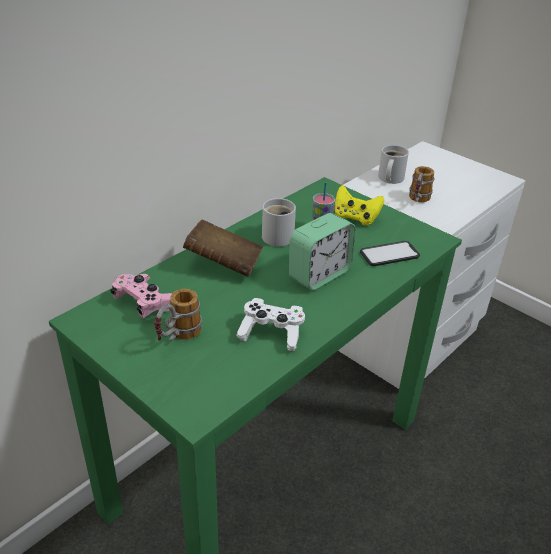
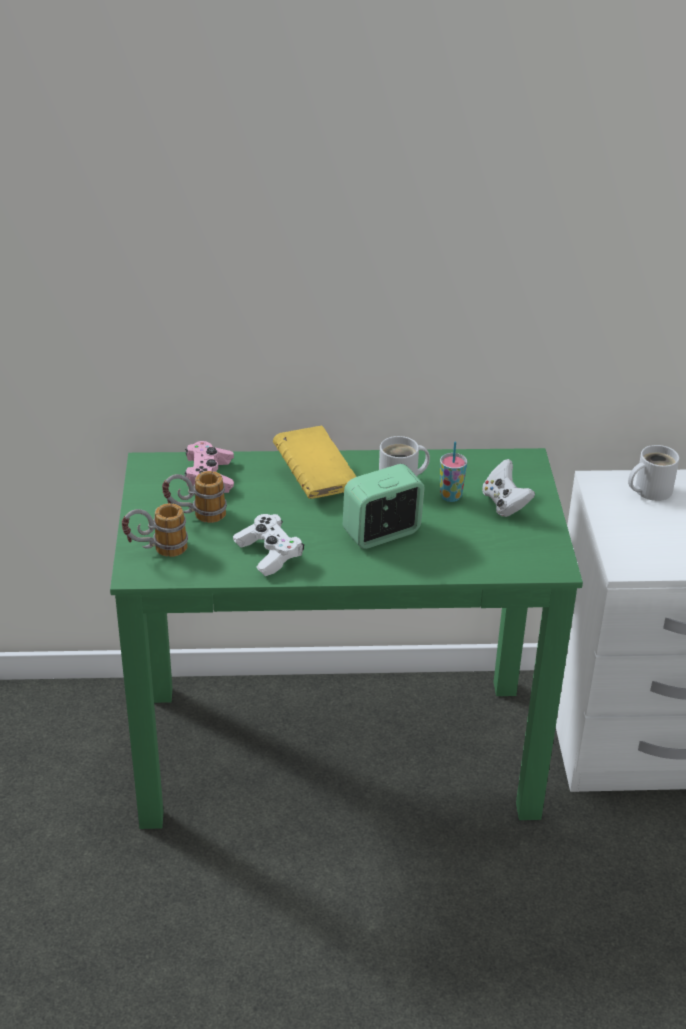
camera: 45 degrees right, 0 degrees up
(224, 264) = (315, 479): brown book -> yellow book
(319, 274) = (382, 533): alarm clock -> alarm clock turned 150 degrees clockwise
(355, 218) = (504, 504): yellow game controller -> white game controller
(389, 254) = (478, 553): phone -> none
(417, 202) = (636, 530): mug -> mug (156, 551)

